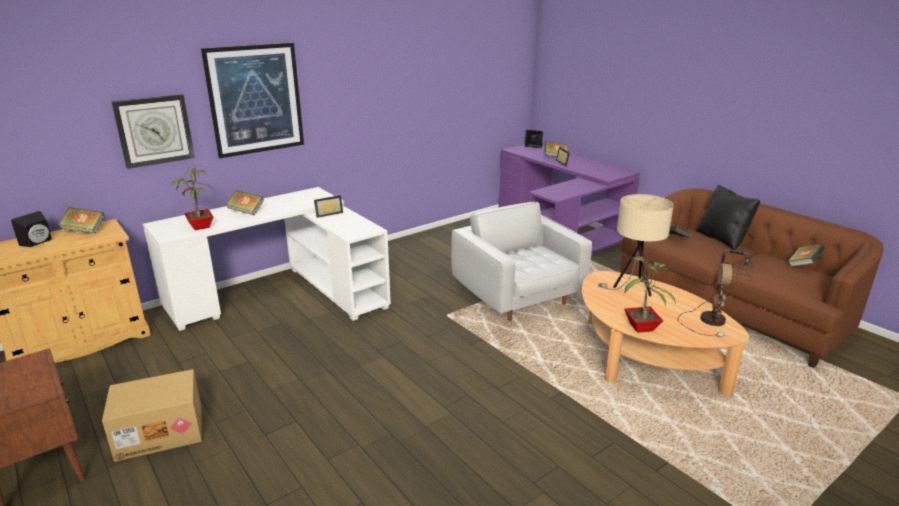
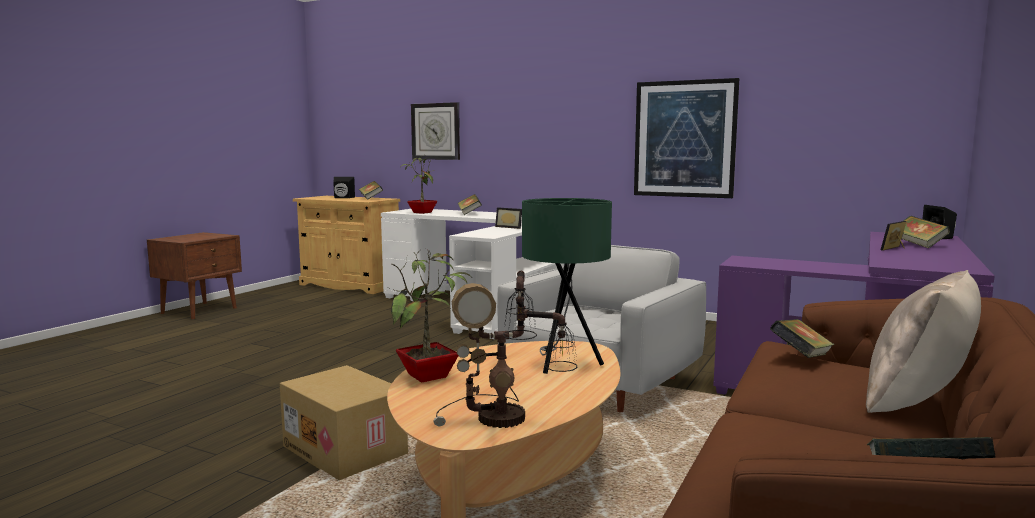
camera: 65 degrees right, 15 degrees down
(161, 432) = (248, 321): cardboard box -> cardboard box (347, 450)
(255, 99) = (516, 113): picture -> picture (684, 139)
(631, 288) = (563, 364): beige table lamp -> green table lamp
(722, 239) = (918, 402): black pillow -> beige pillow

